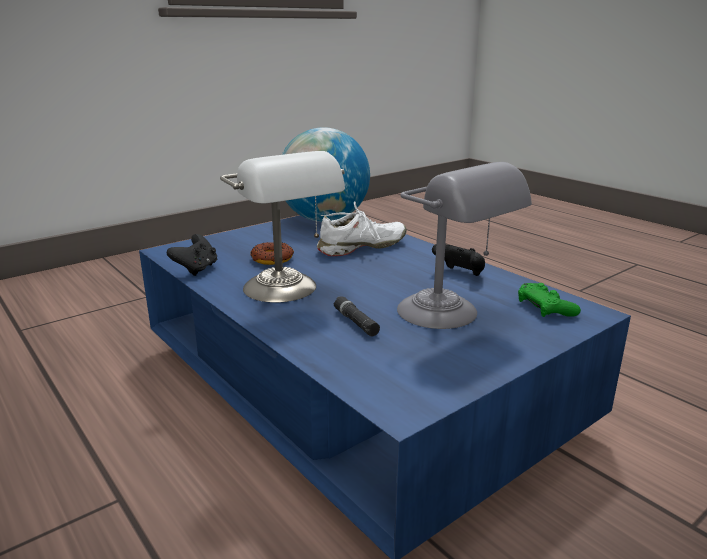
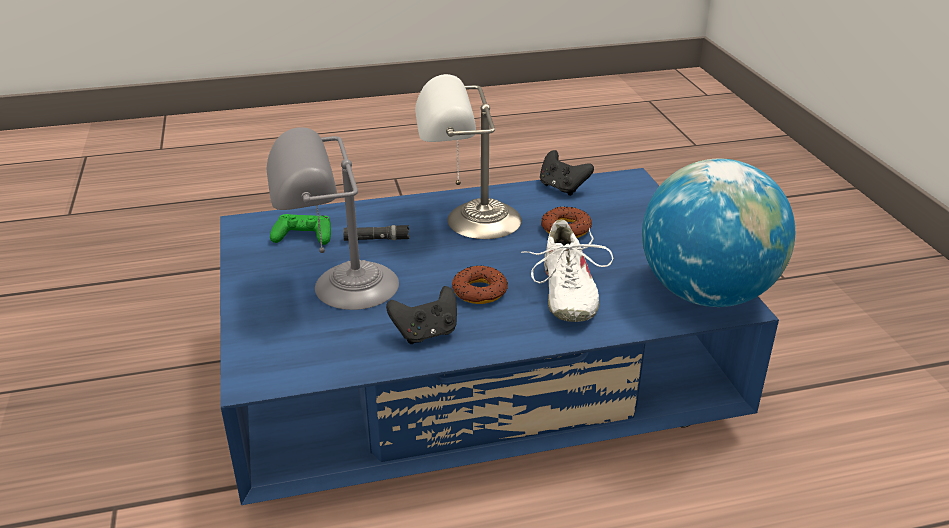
camera: 115 degrees right, 10 degrees up
(390, 269) = (479, 291): none -> donut
(545, 307) = (295, 353): green game controller -> green game controller (303, 236)

